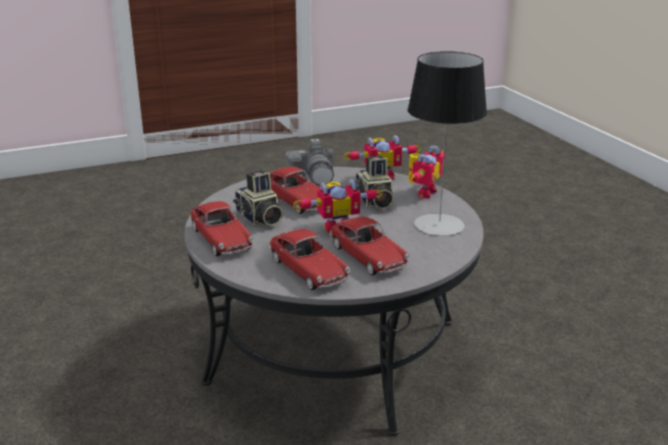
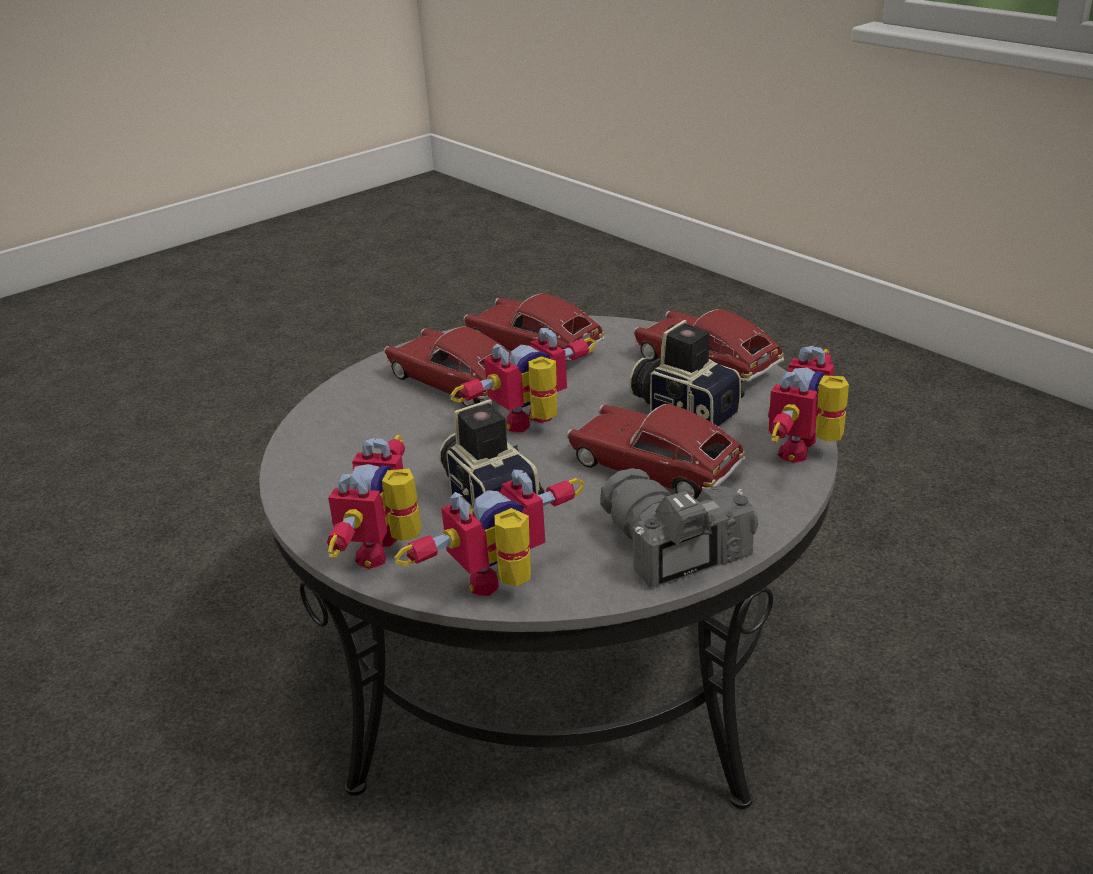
camera: 165 degrees right, 5 degrees up
(224, 195) = (808, 450): none -> toy robot
(439, 225) = (344, 466): table lamp -> none

